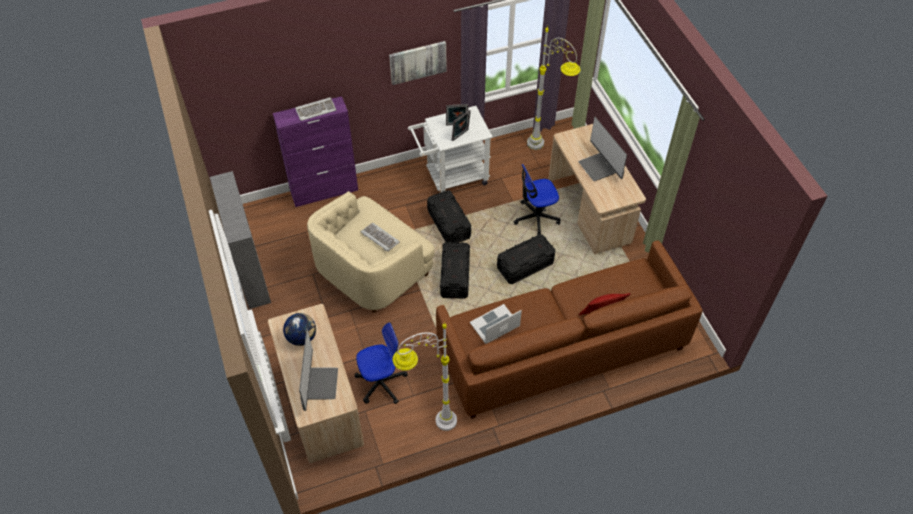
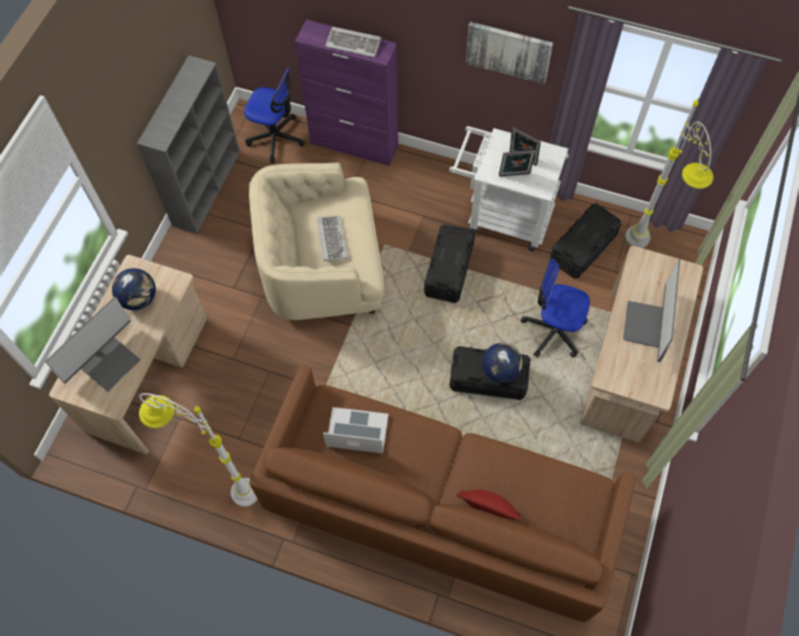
camera: 40 degrees right, 10 degrees up
(381, 383) = (221, 400): office chair -> office chair (276, 137)
(455, 276) = (400, 336): black storage box -> black storage box (583, 248)
(533, 250) = (500, 370): none -> globe

